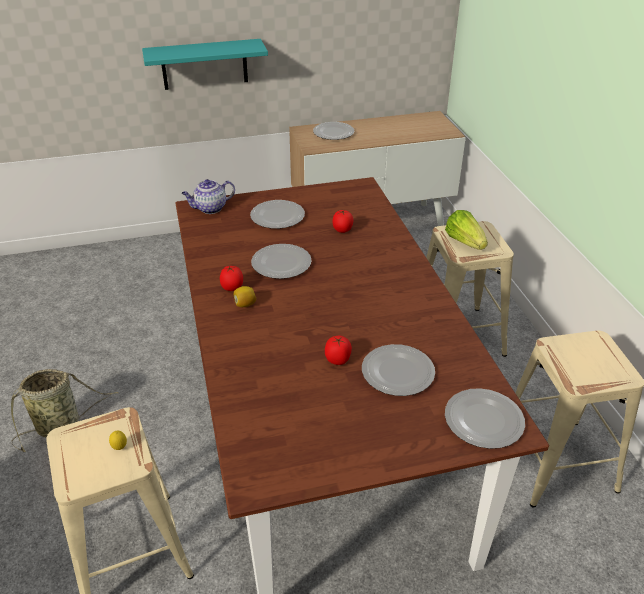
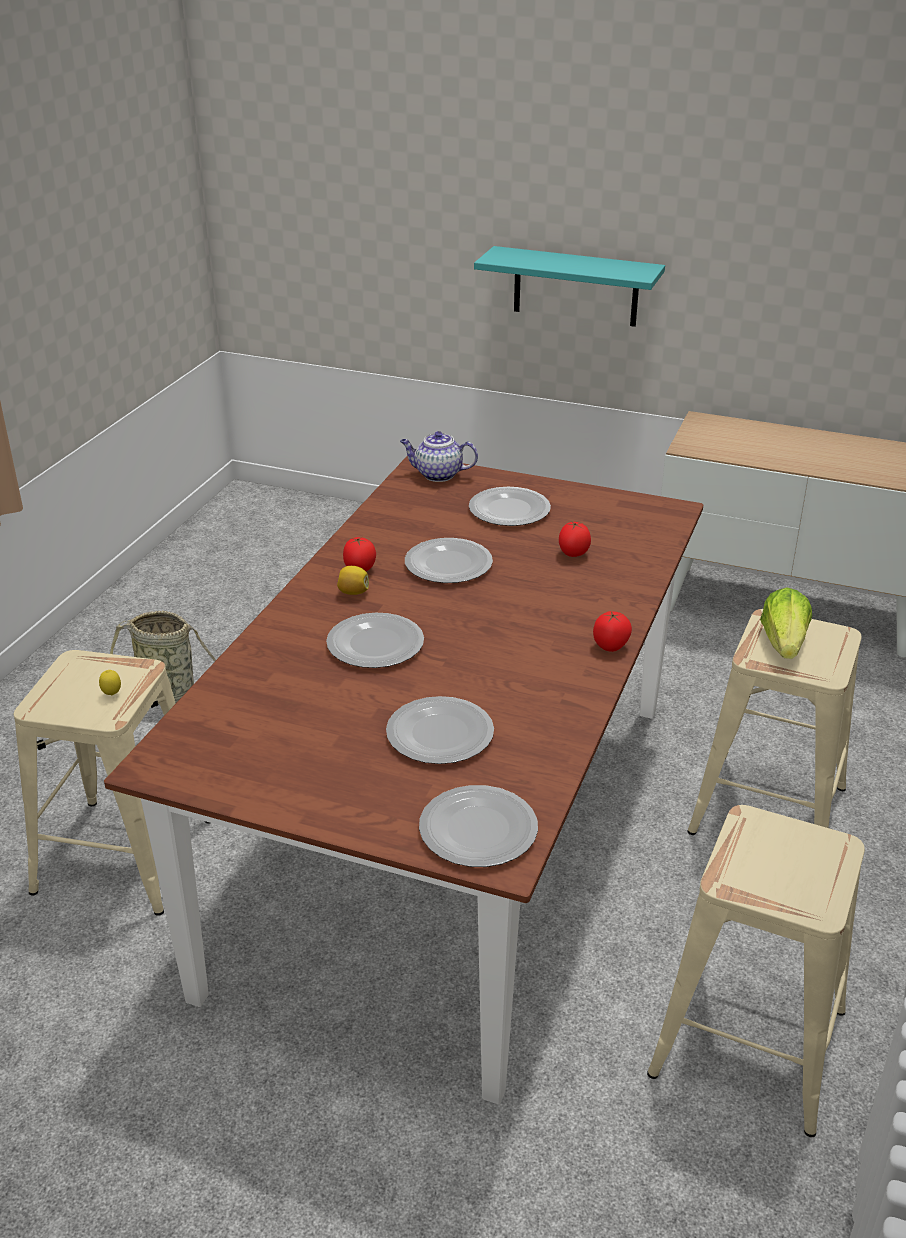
camera: 35 degrees right, 5 degrees down
(334, 133) = (745, 436): plate -> plate (375, 645)
(338, 360) = (386, 691): tomato -> tomato (611, 646)

